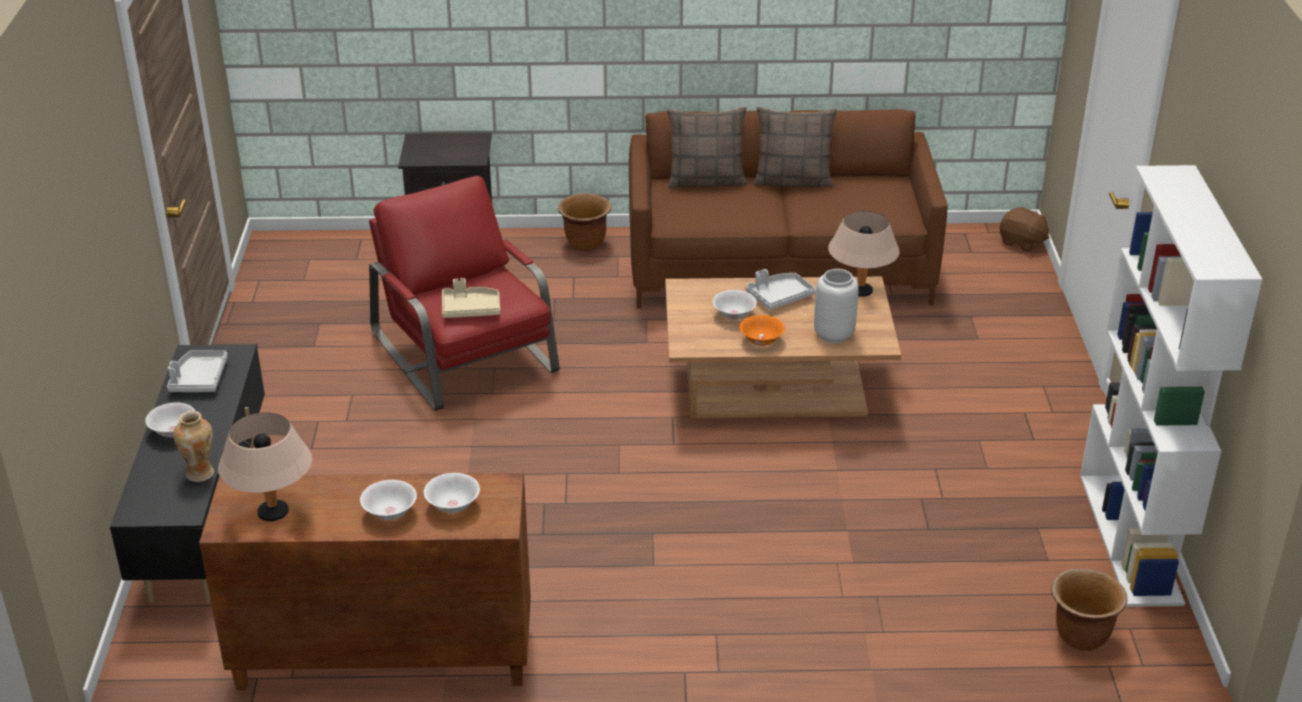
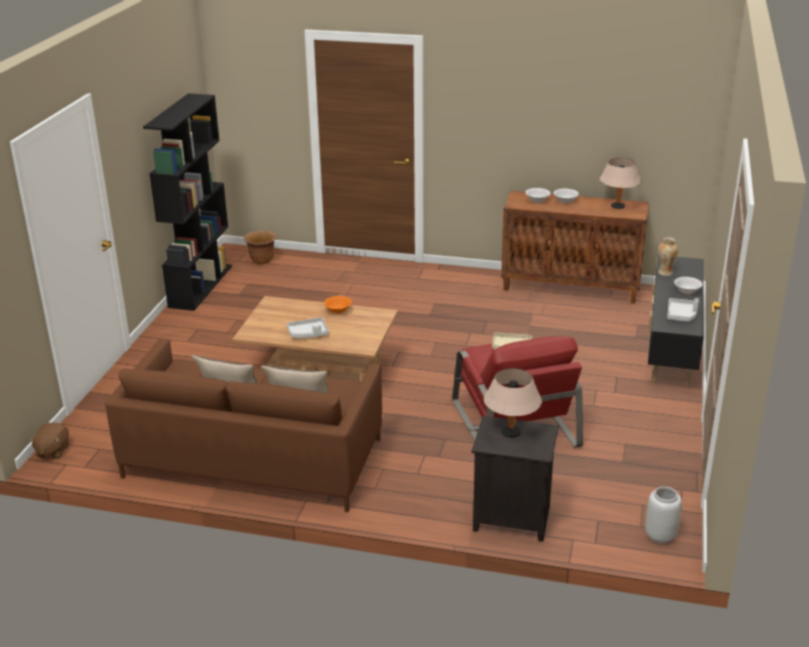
camera: 165 degrees left, 5 degrees down
(585, 243) = (395, 505): brown planter -> none
(734, 315) = (344, 327): white bowl -> none
(834, 334) = (293, 309): grey vase -> grey vase (659, 536)
(860, 291) = (255, 331): beige table lamp -> beige table lamp (511, 432)
(1022, 242) = (52, 451): brown plush toy -> brown plush toy turned 135 degrees counterclockwise
(1131, 538) = (200, 286): white bookcase -> black bookcase

